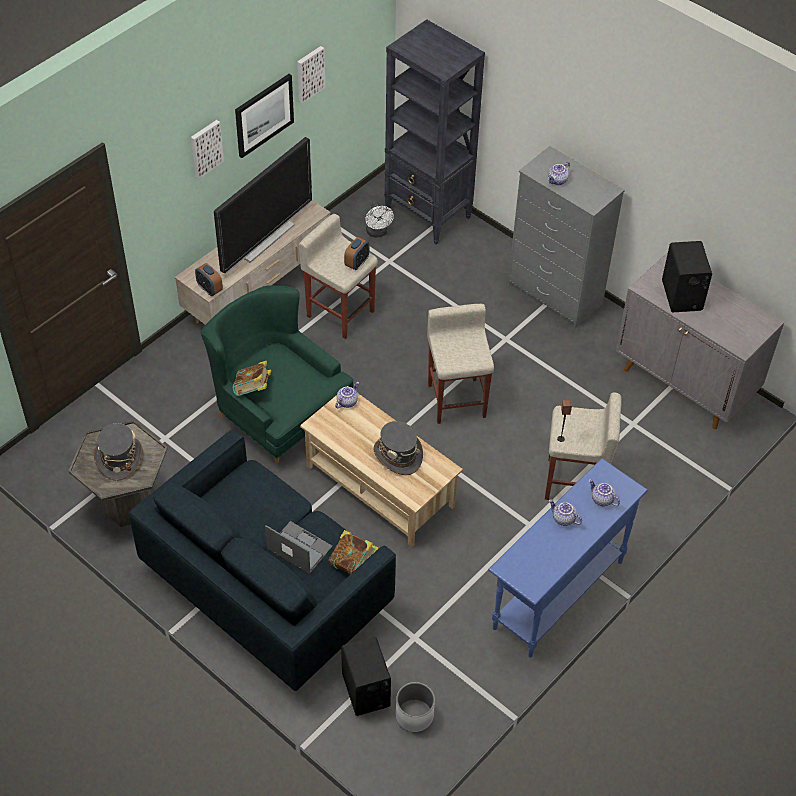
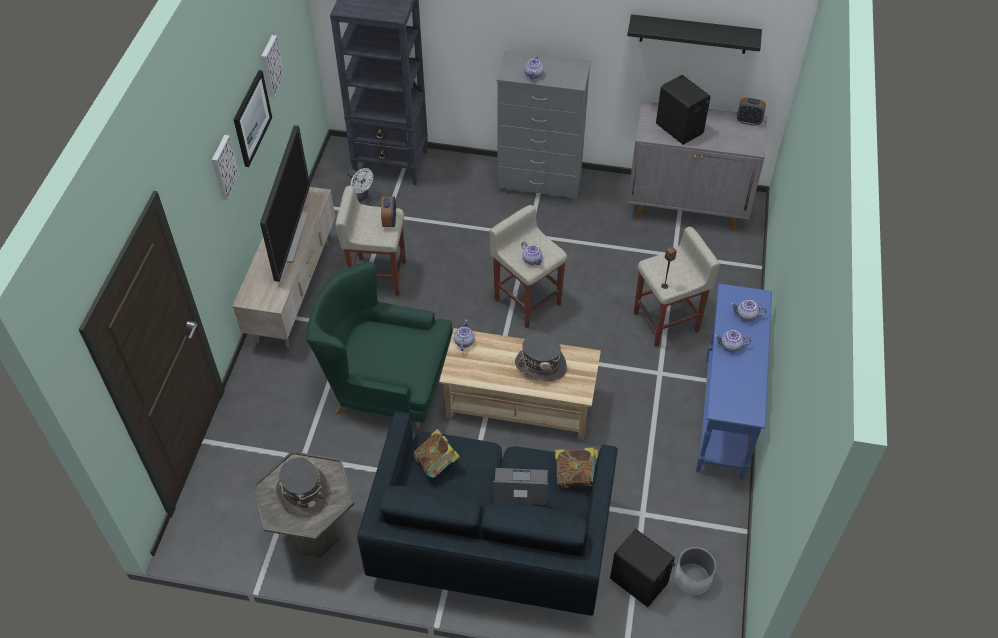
camera: 30 degrees left, 0 degrees up
(209, 289) = (273, 302): alarm clock -> alarm clock (748, 121)
(252, 390) = (372, 372): book -> book (437, 463)
(457, 357) = (532, 260): none -> teapot
(725, 204) = (693, 34): none -> black shelf

